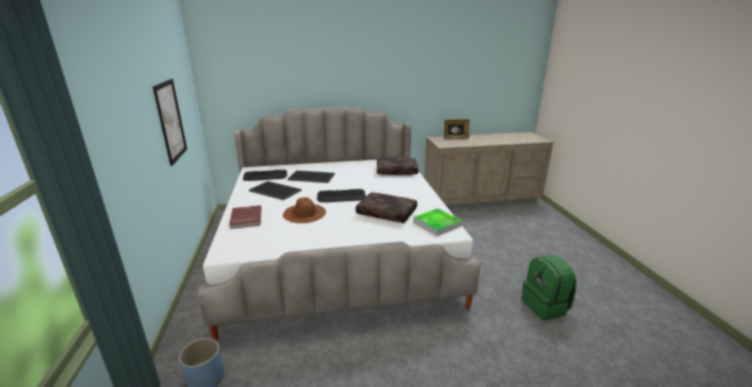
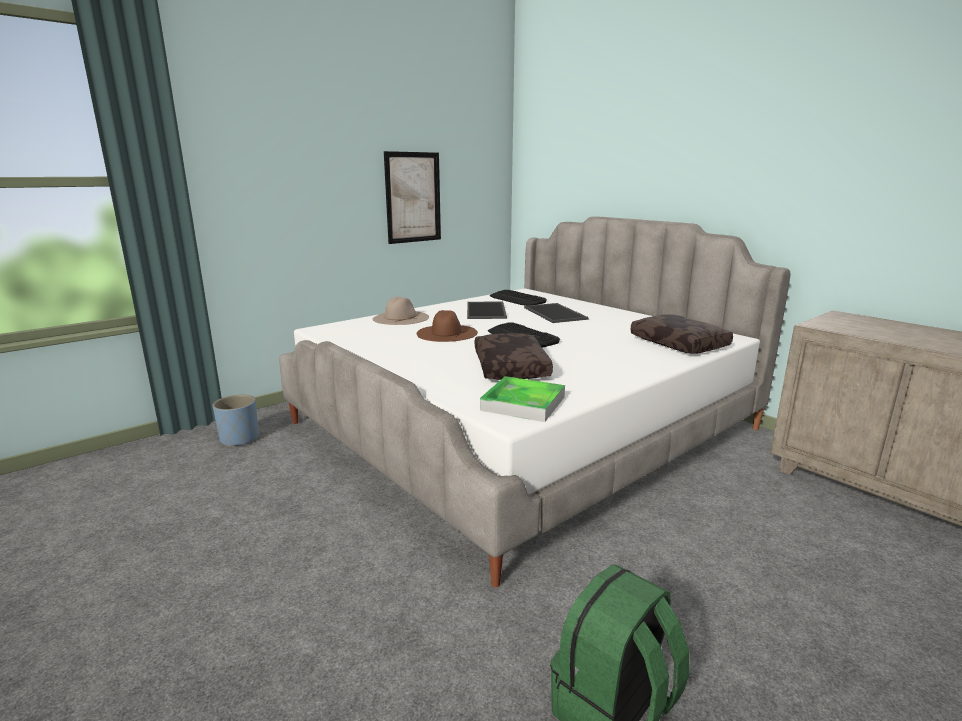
camera: 60 degrees right, 5 degrees down
(245, 218) = (401, 318): red book -> beige hat
(455, 138) = (896, 326): picture frame -> none

